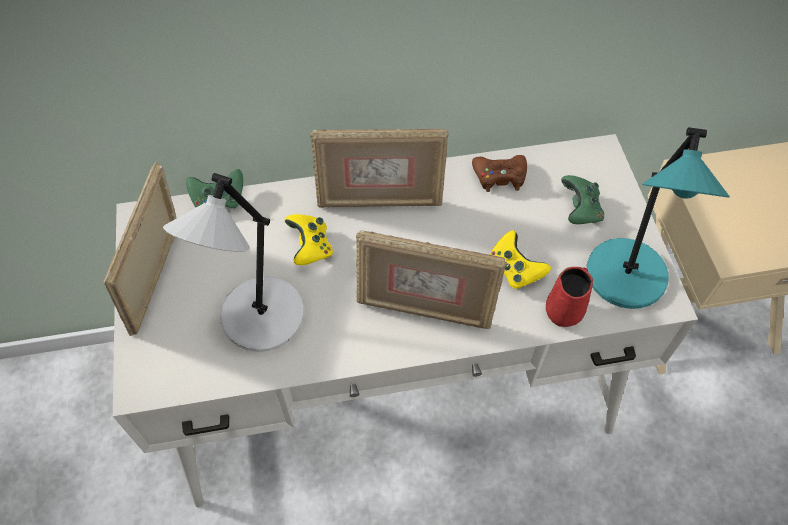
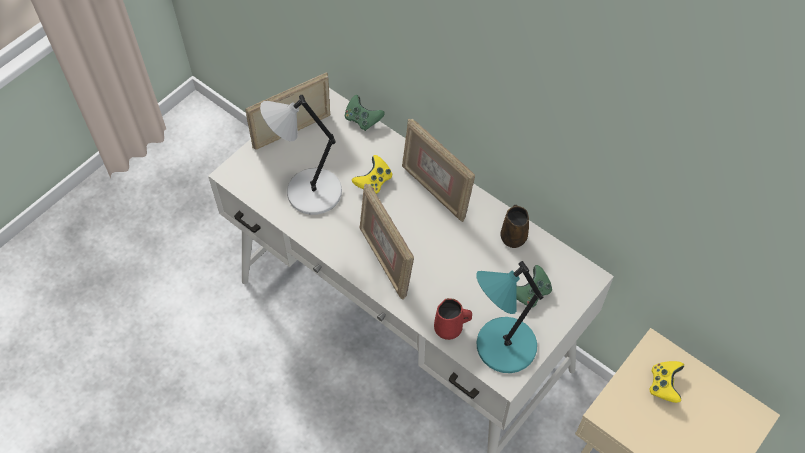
camera: 50 degrees right, 0 degrees up
(499, 176) = (513, 236): brown game controller -> brown mug
(514, 270) = (453, 286): yellow game controller -> yellow game controller (664, 385)

